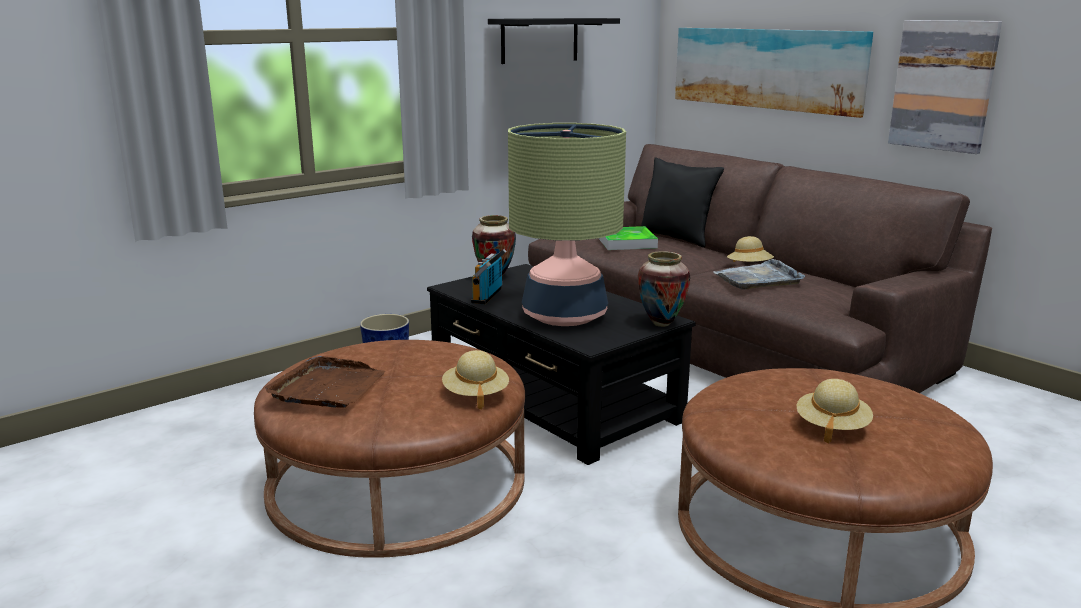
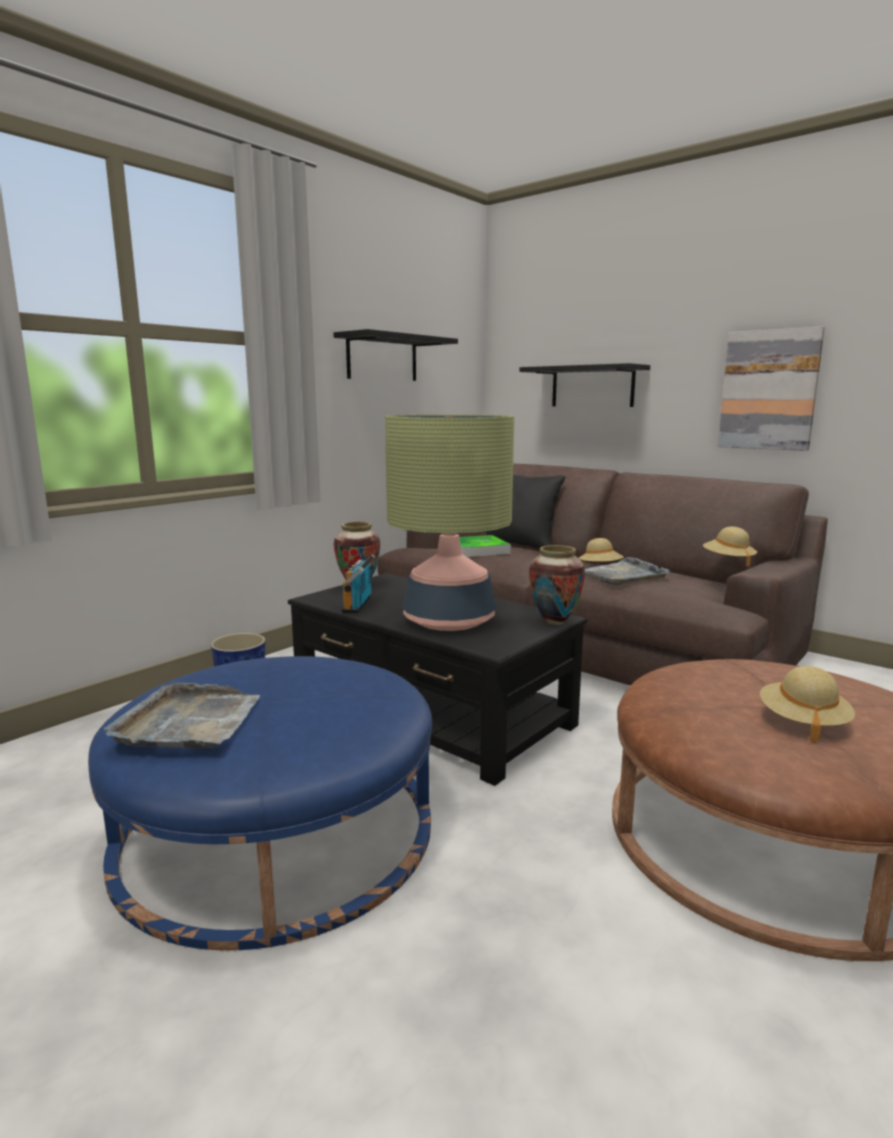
camera: 10 degrees left, 5 degrees down
(327, 388) = (188, 722): brown tray -> grey tray
(397, 480) = (276, 828): brown ottoman -> blue ottoman
(475, 395) = (378, 716): beige hat -> beige hat (728, 561)
(766, 68) = (592, 386): picture -> black shelf

